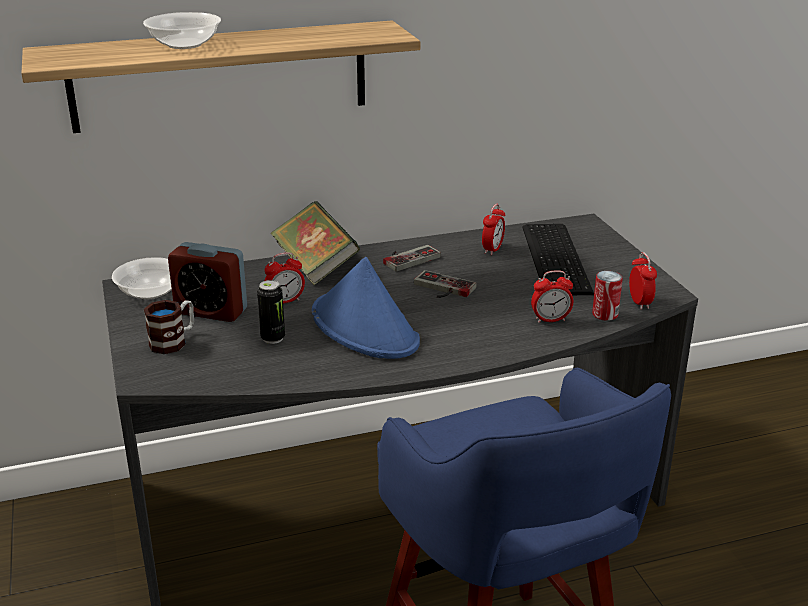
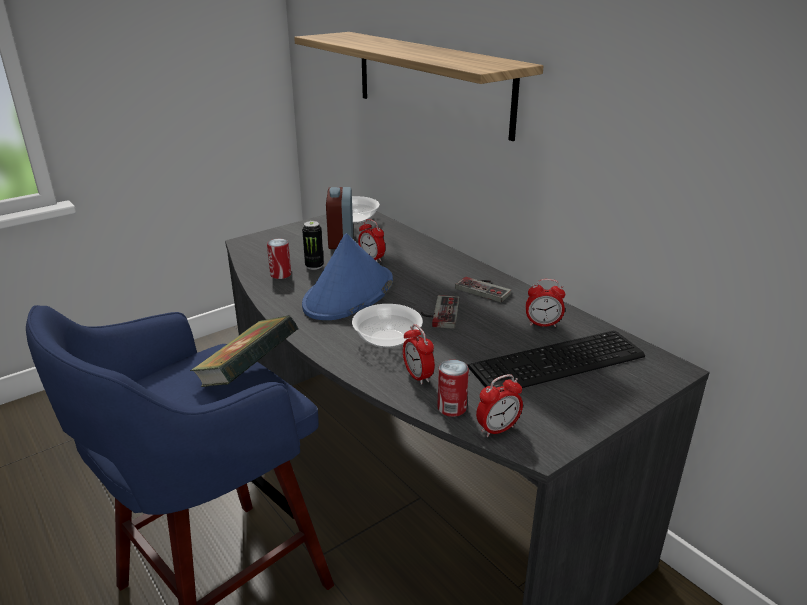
camera: 70 degrees right, 0 degrees up
(174, 341) = (295, 239): mug -> none
(185, 45) = (388, 44): bowl -> bowl (387, 339)
(277, 363) = (280, 274): none -> can
(315, 266) = (435, 258): book -> book (248, 376)

